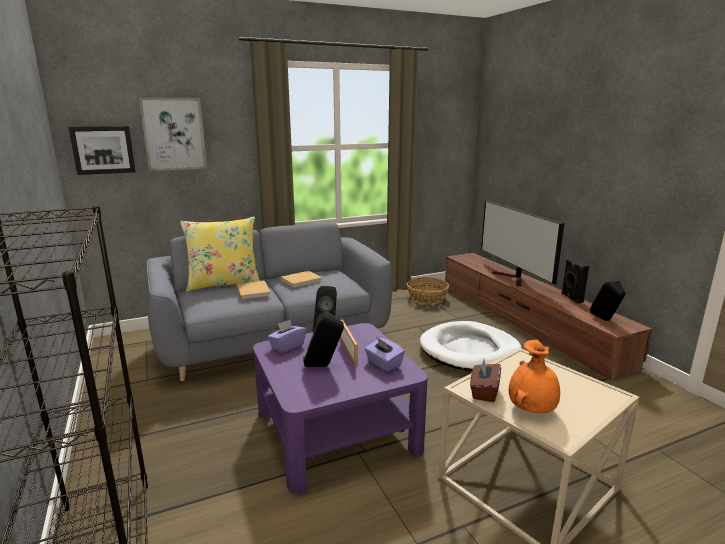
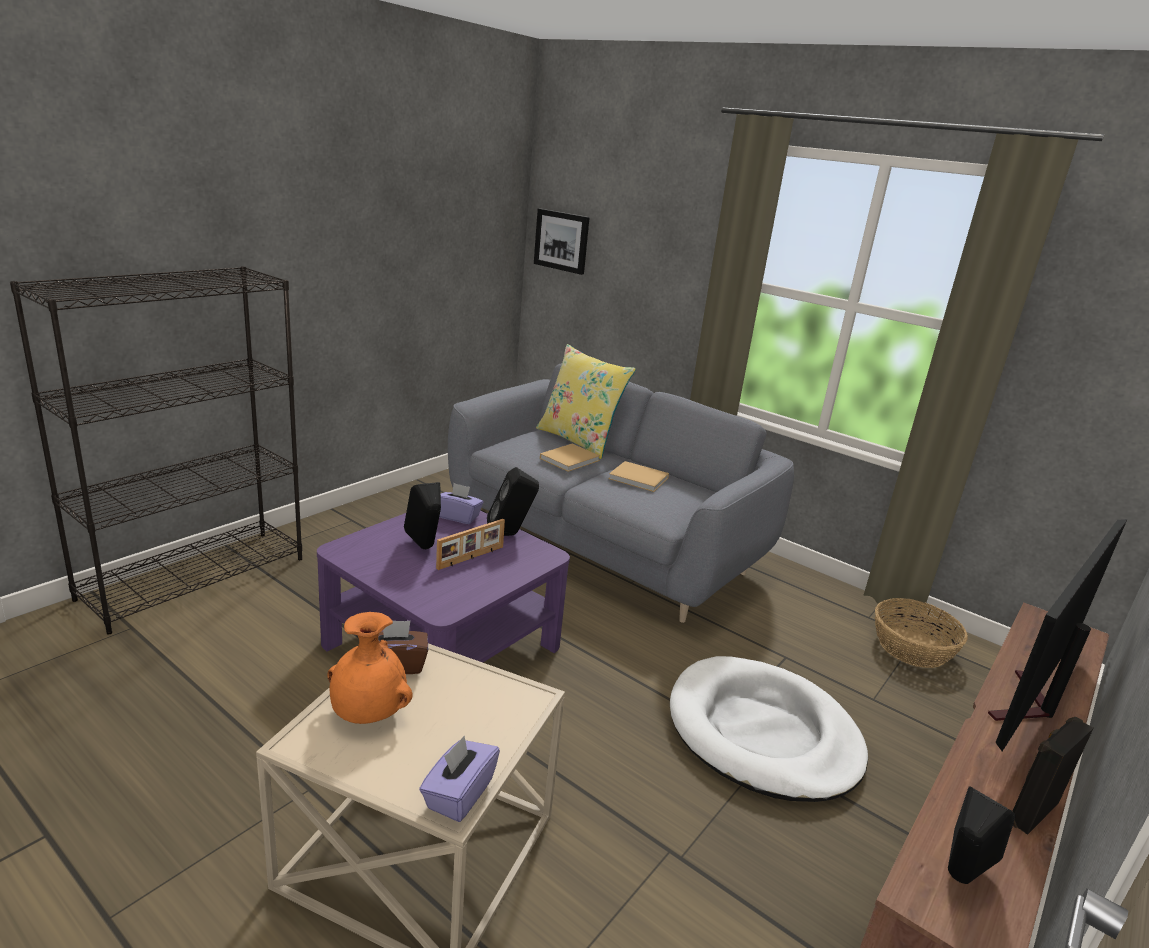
camera: 60 degrees right, 5 degrees up
(174, 134) = (630, 236): picture -> none
(383, 364) = (456, 587): purple tissue box -> purple tissue box (458, 794)

